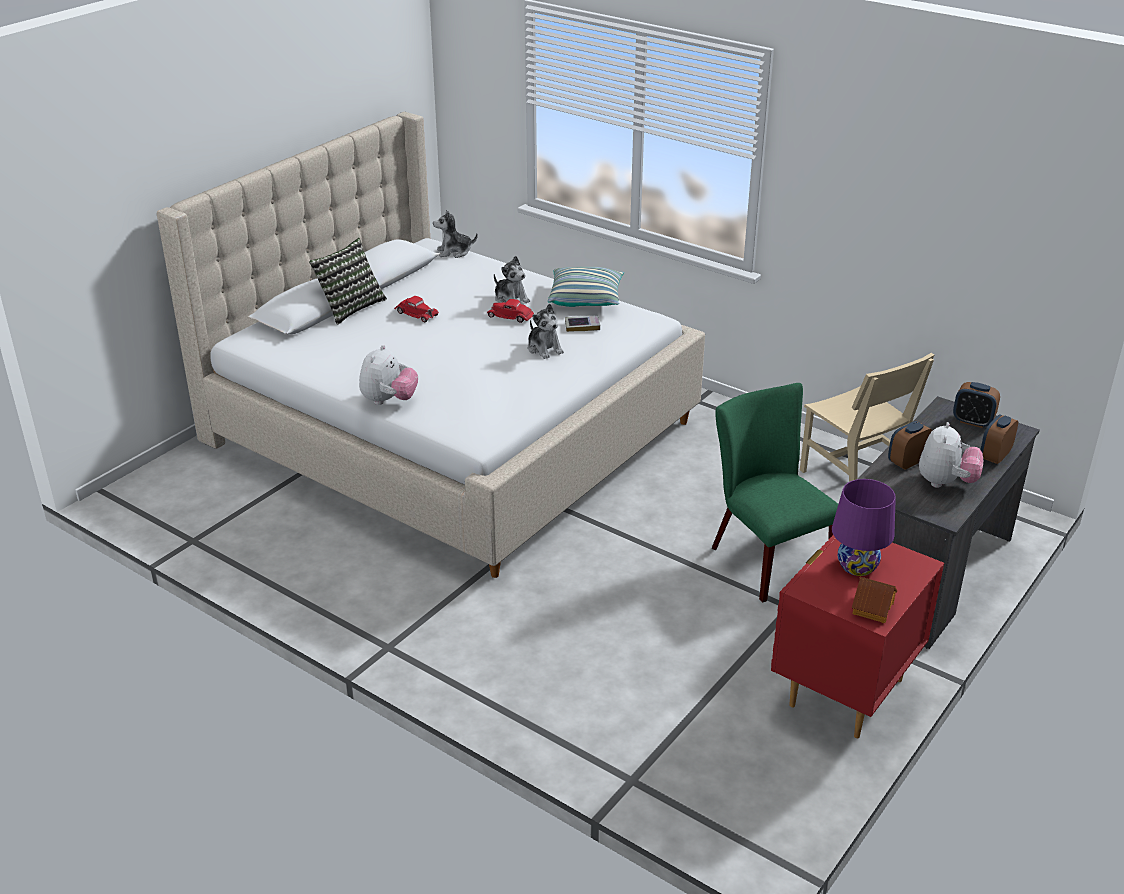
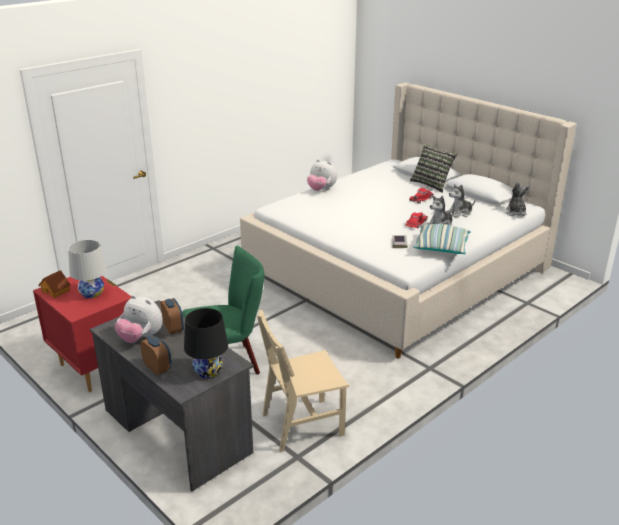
camera: 100 degrees right, 5 degrees down
(544, 349) = (370, 230): plush toy -> plush toy (460, 213)
(857, 566) = (92, 293): purple table lamp -> white table lamp
(972, 421) = (208, 371): alarm clock -> black table lamp

